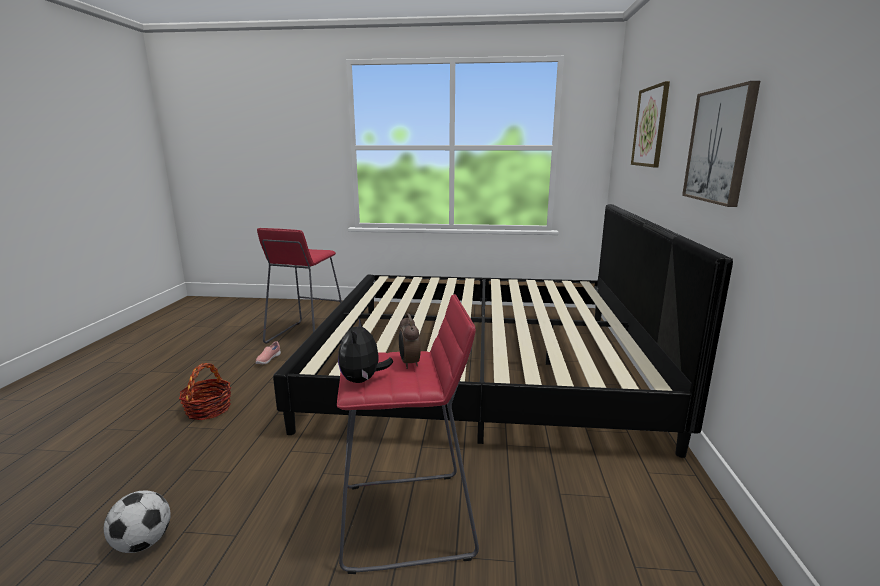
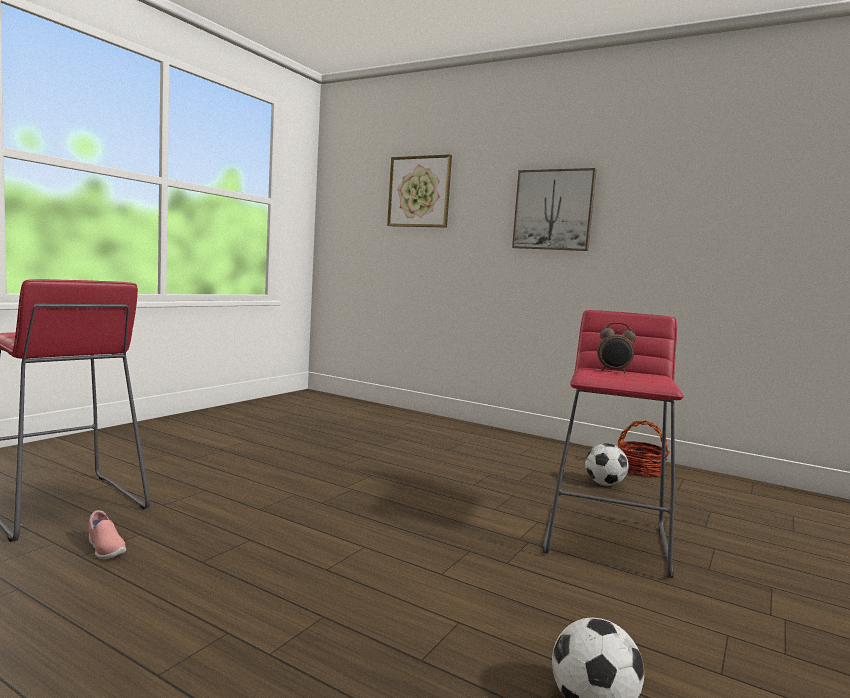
camera: 65 degrees left, 10 degrees down
(208, 409) = (228, 625): basket -> basket (639, 470)
(363, 380) = (644, 381): plush toy -> none
(482, 364) = (358, 449): bed -> none
(568, 499) = (604, 484): none -> football

